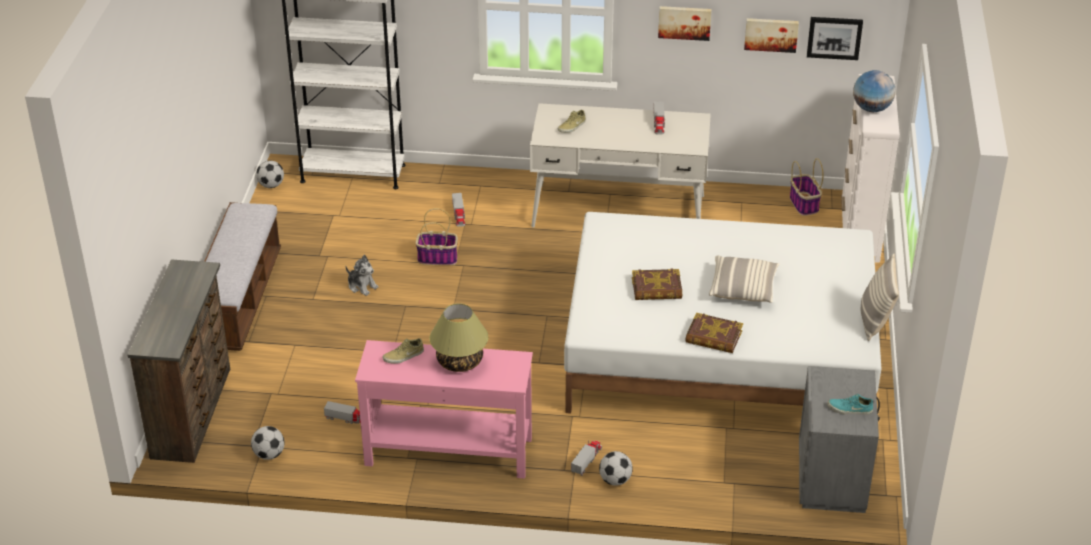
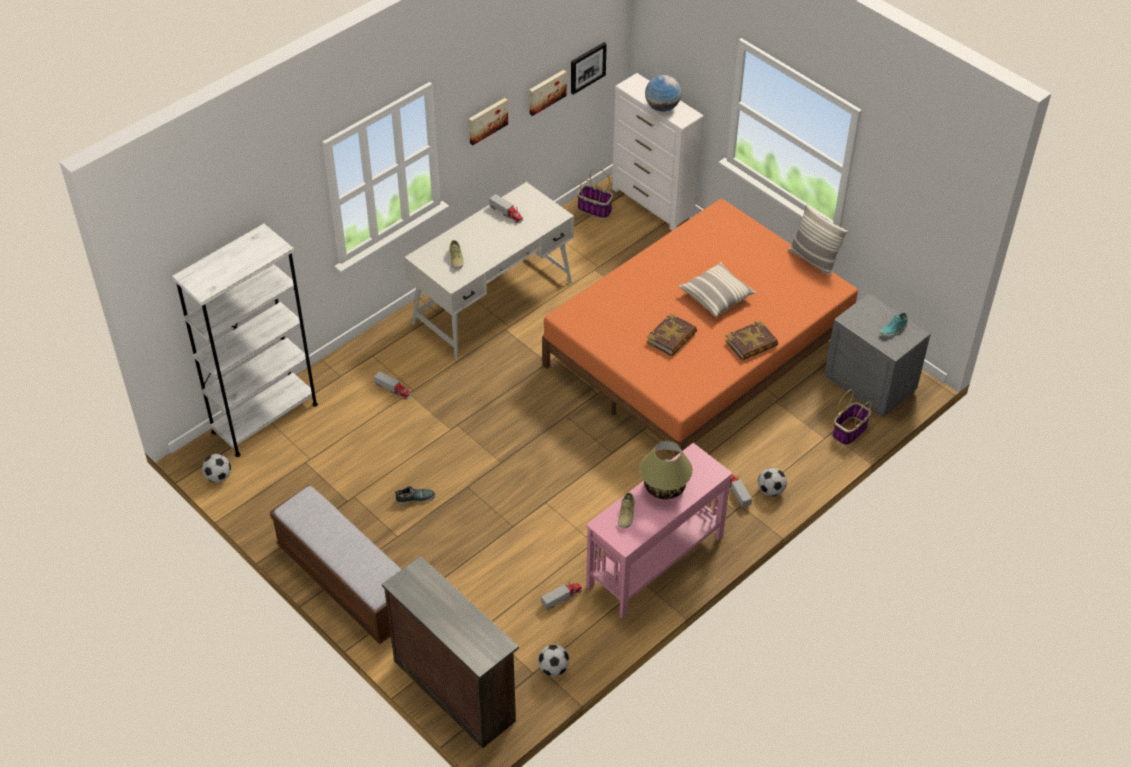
camera: 50 degrees left, 10 degrees up
(362, 286) = (415, 498): plush toy -> shoe
(438, 258) = (432, 433): basket -> basket (849, 431)
(720, 350) = (698, 353): white bed -> orange bed

